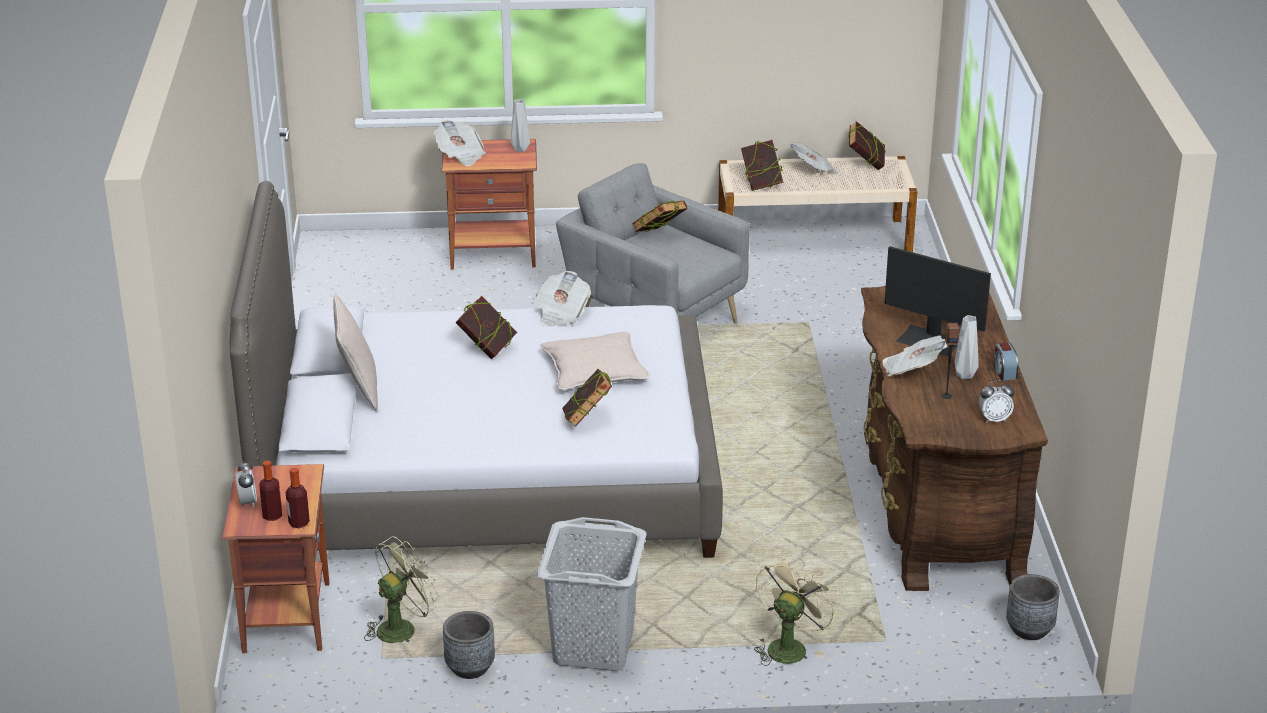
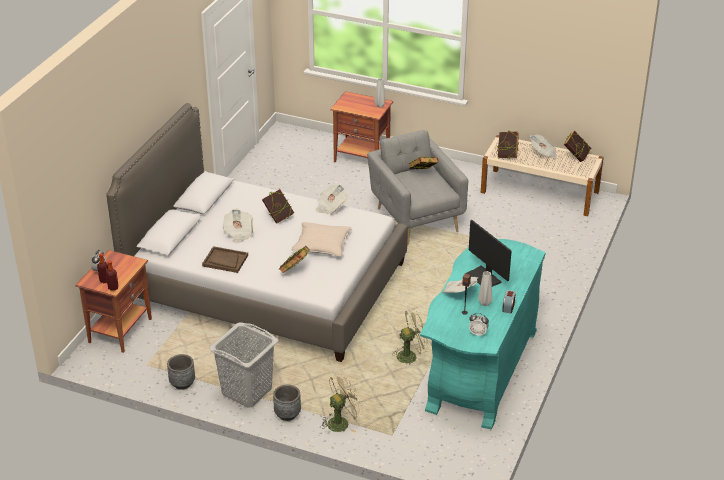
camera: 25 degrees right, 5 degrees up
(358, 389) = (201, 223): beige pillow -> none
(402, 627) = (167, 352): green fan -> green fan (411, 356)
(453, 435) = (225, 261): none -> brown tray
(460, 155) = (346, 102): newspaper -> newspaper (238, 233)
(934, 505) = (478, 368): brown dresser -> turquoise dresser
(1029, 629) = (472, 453): grey planter -> grey planter (287, 414)

